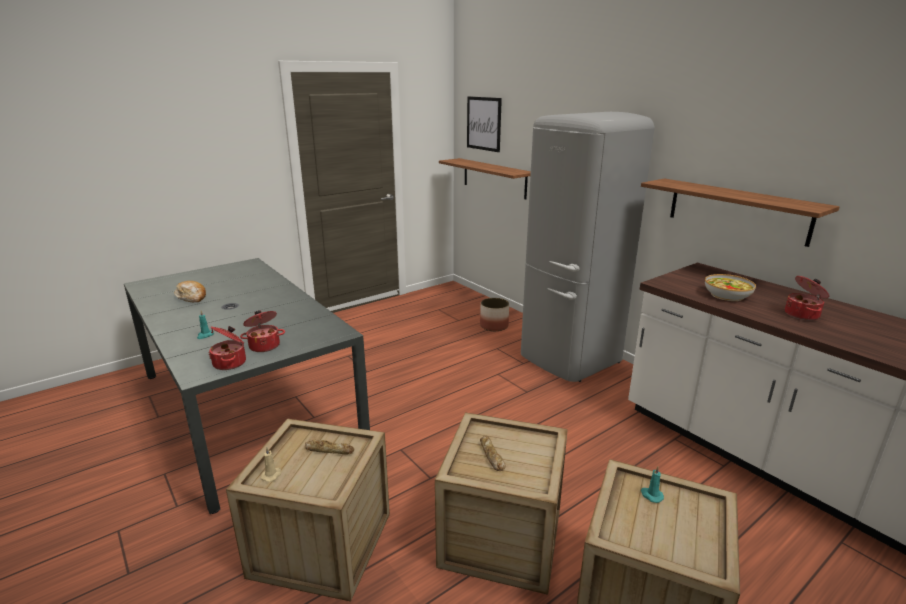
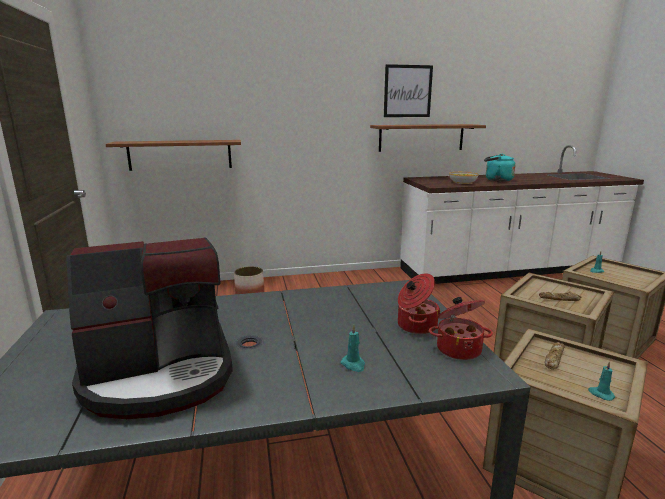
camera: 65 degrees left, 5 degrees down
(192, 297) = (160, 374): bread -> coffee machine
(272, 475) = (600, 394): beige candle -> turquoise candle
(483, 123) = (153, 98): picture -> picture (407, 91)
(568, 359) = (337, 284): grey fridge -> none
(802, 315) = (496, 180): cooking pot -> turquoise kettle

